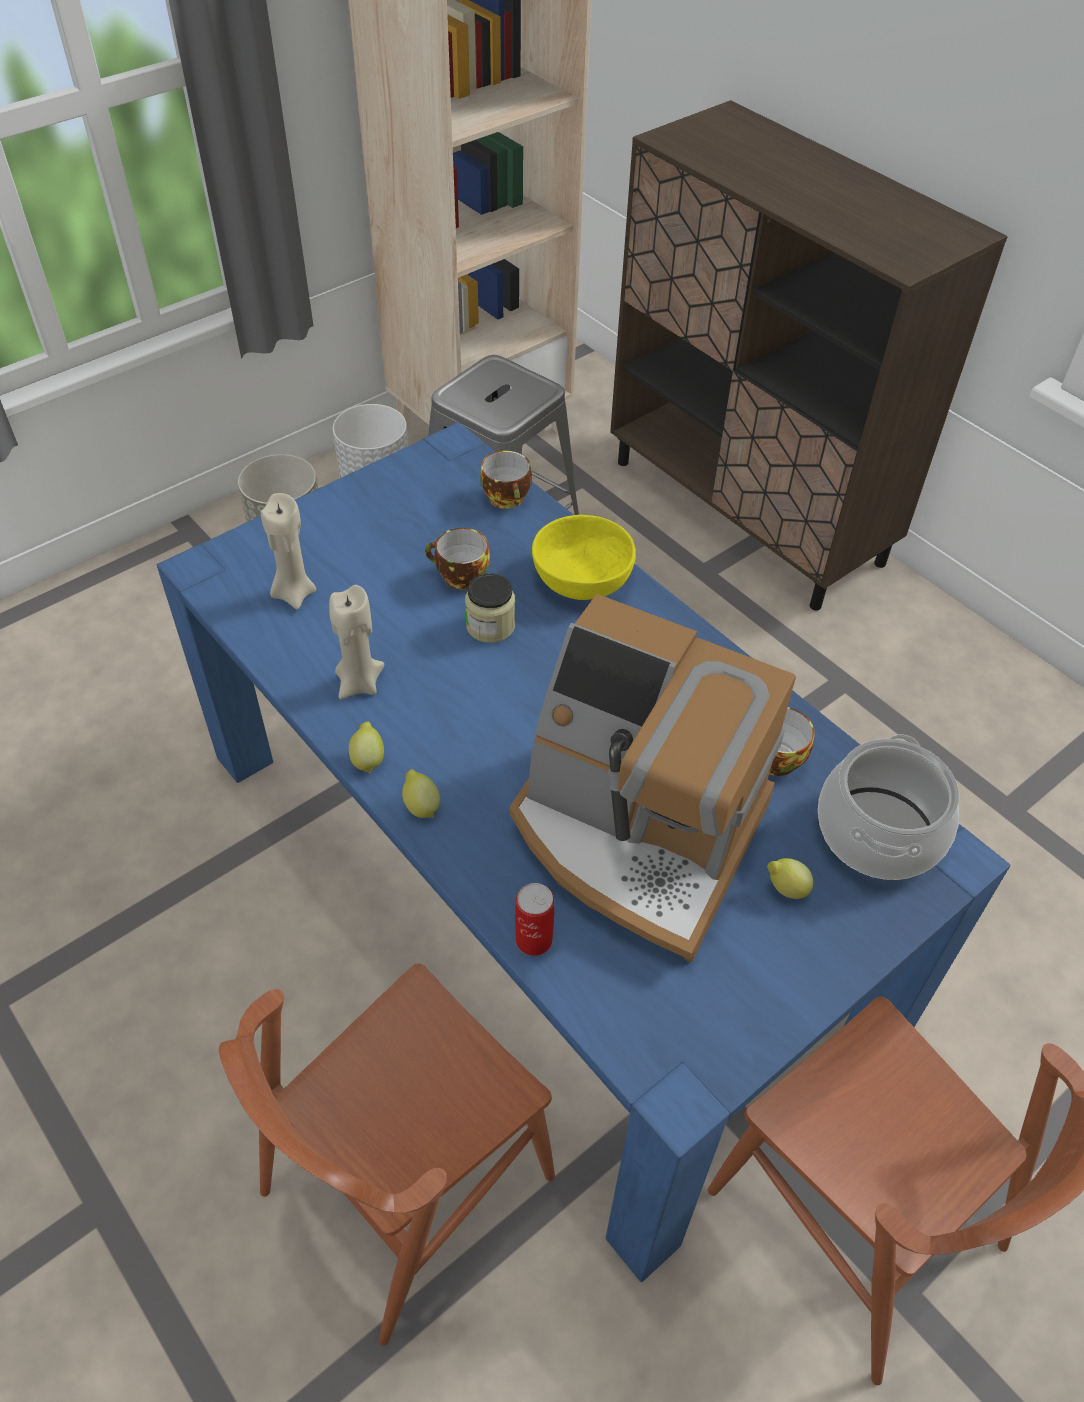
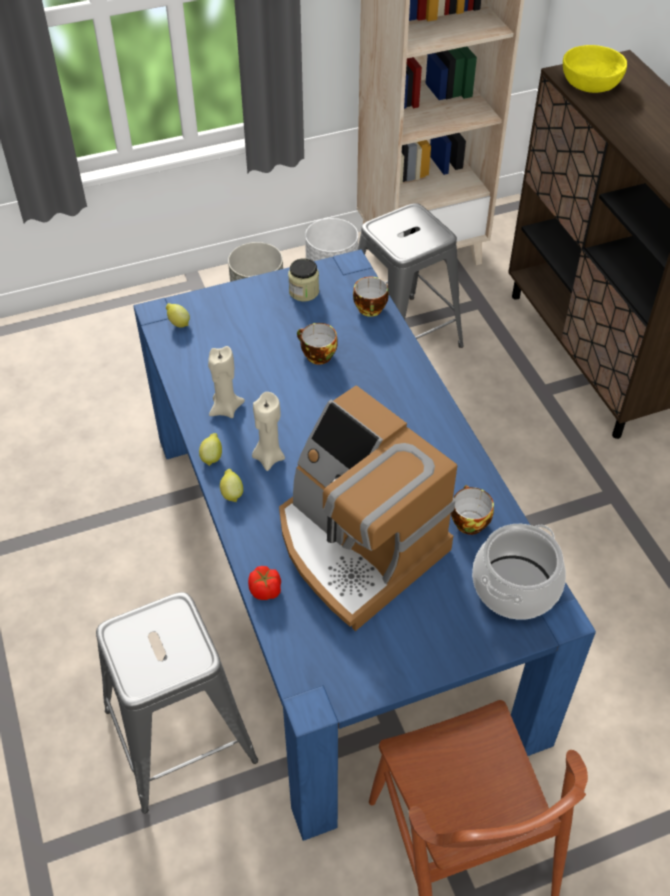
camera: 20 degrees right, 0 degrees up
(293, 593) = (208, 342): beige candle -> beige candle (269, 457)
(406, 1183) = (181, 735): brown chair -> grey stool
(490, 626) = (322, 392): jar -> jar (304, 292)
(534, 939) = (265, 590): can -> tomato
(581, 578) = (396, 374): yellow bowl -> yellow bowl (590, 83)
(785, 889) = (436, 604): lemon -> lemon (178, 323)

